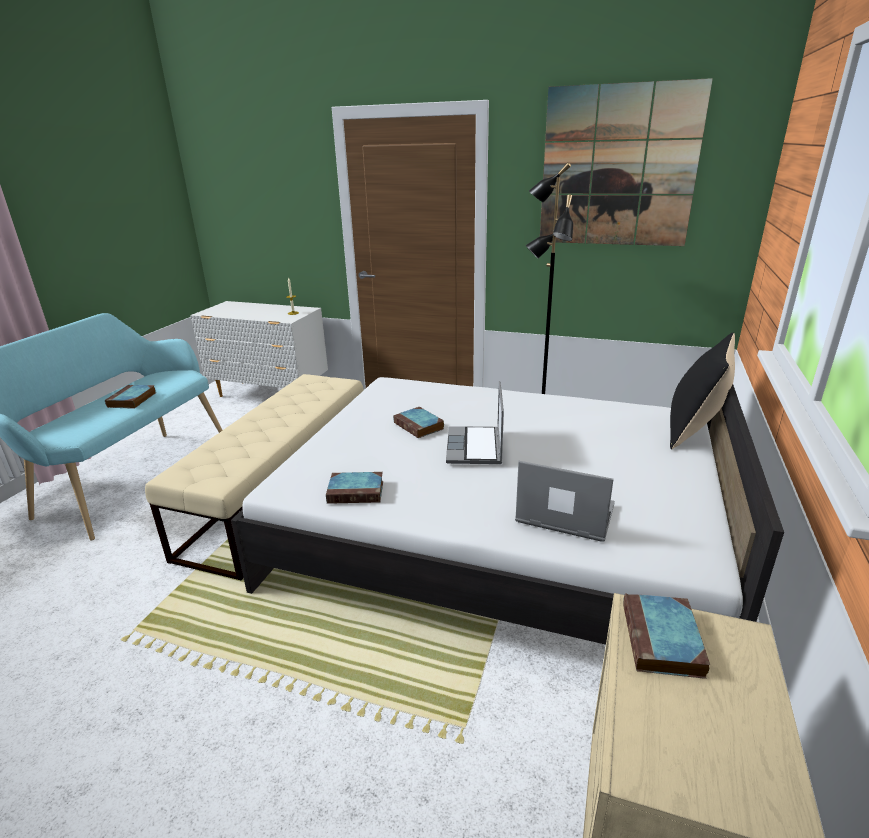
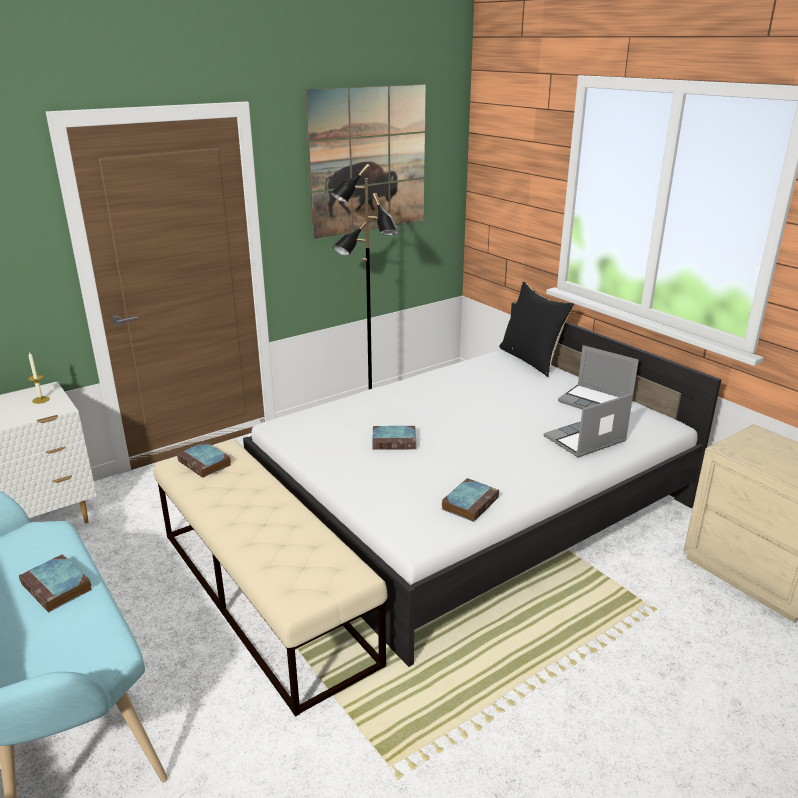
camera: 55 degrees left, 0 degrees up
(475, 447) = (463, 433): laptop -> laptop (596, 402)
(663, 641) = (750, 452): book -> book (205, 463)

